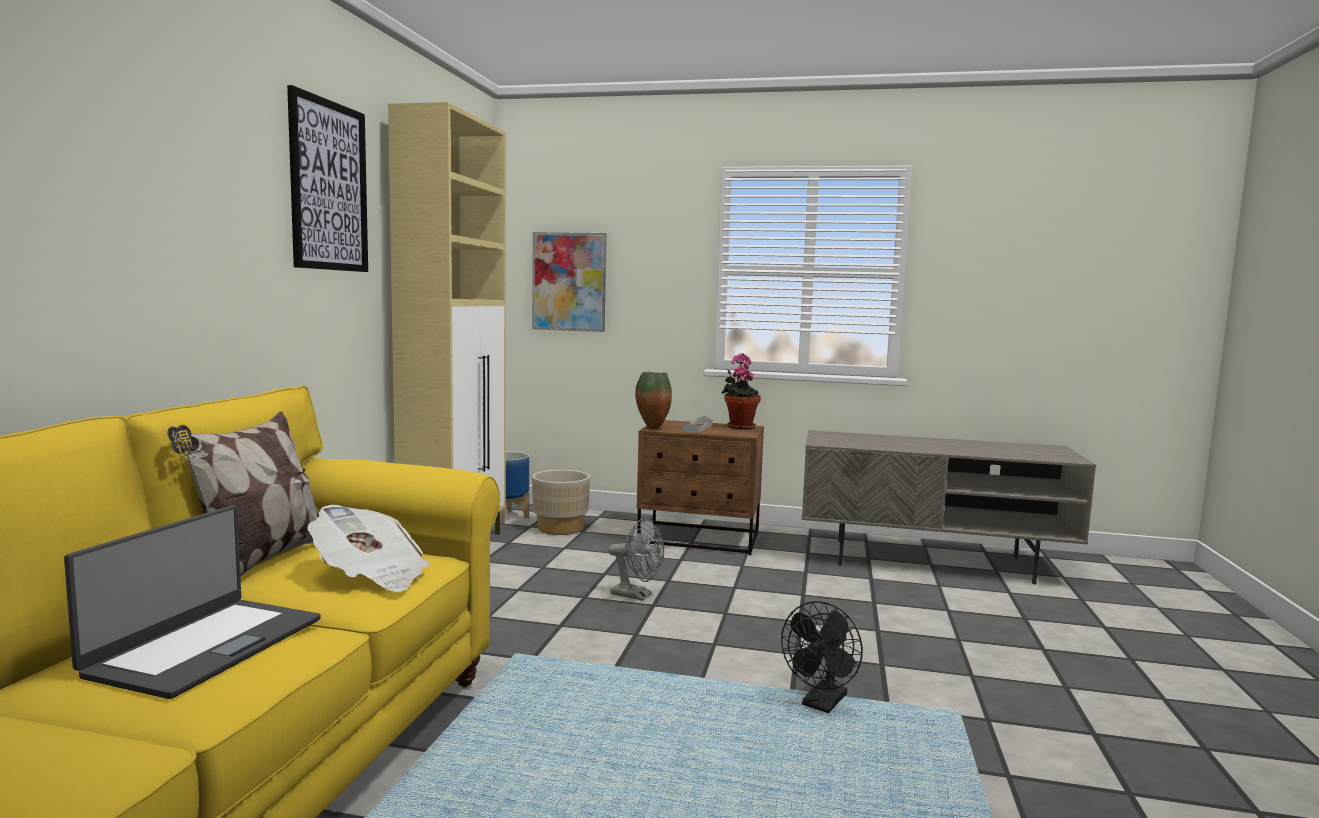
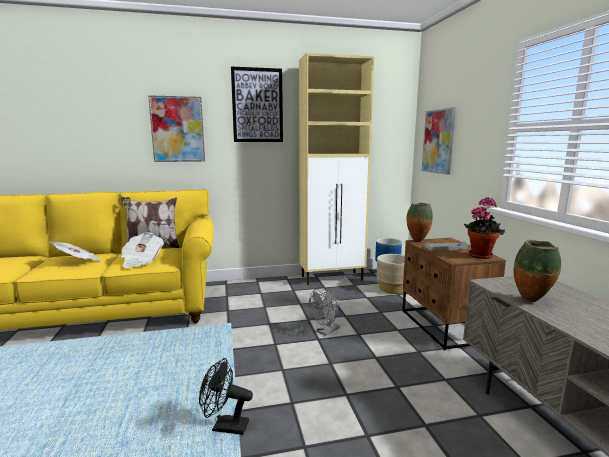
camera: 65 degrees right, 5 degrees up
(188, 225) = (177, 129): none -> picture
(205, 646) = (78, 262): laptop -> newspaper
(637, 595) = (325, 331): grey fan -> grey fan turned 45 degrees clockwise
(875, 445) = (532, 301): none -> vase

